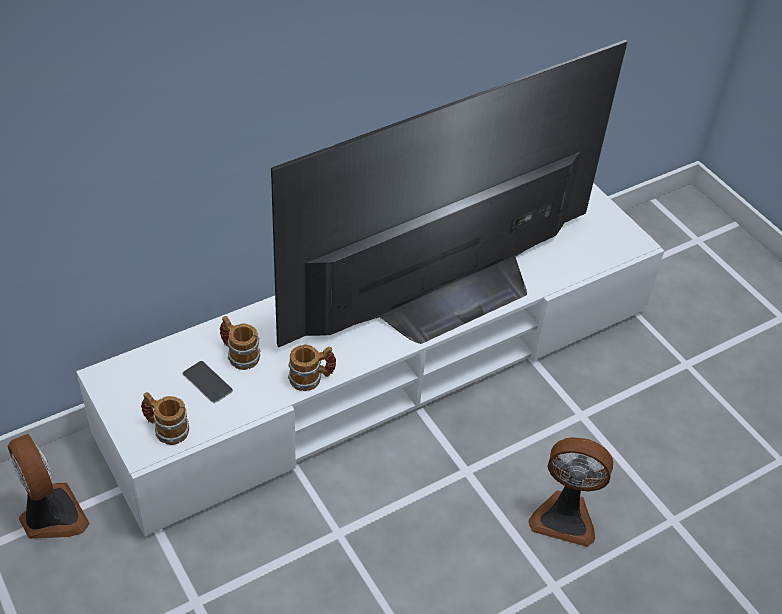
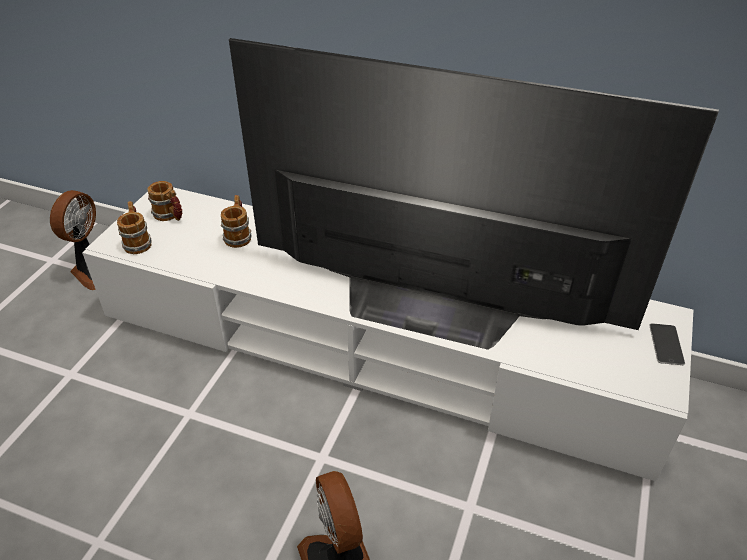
camera: 55 degrees right, 5 degrees down
(207, 382) = (198, 236): phone -> phone (666, 344)
(312, 378) = (251, 280): mug -> mug (170, 216)

